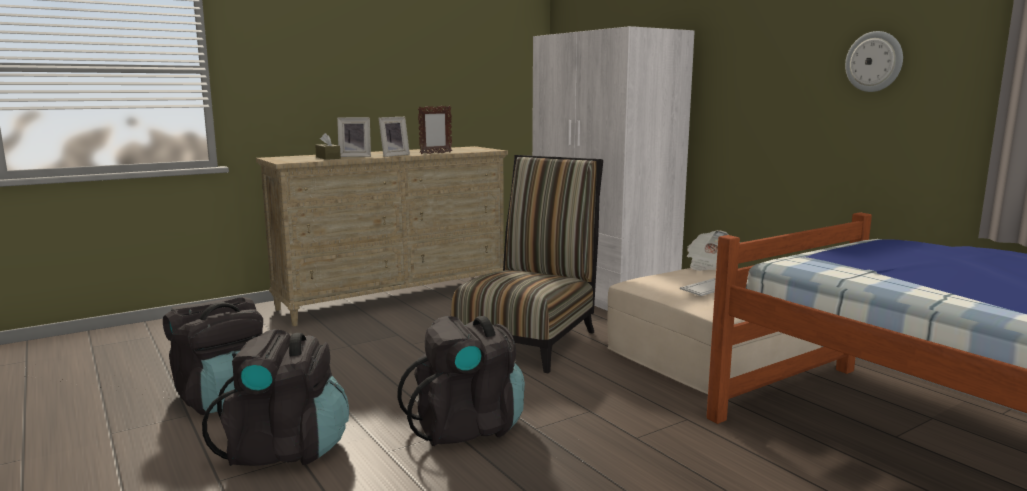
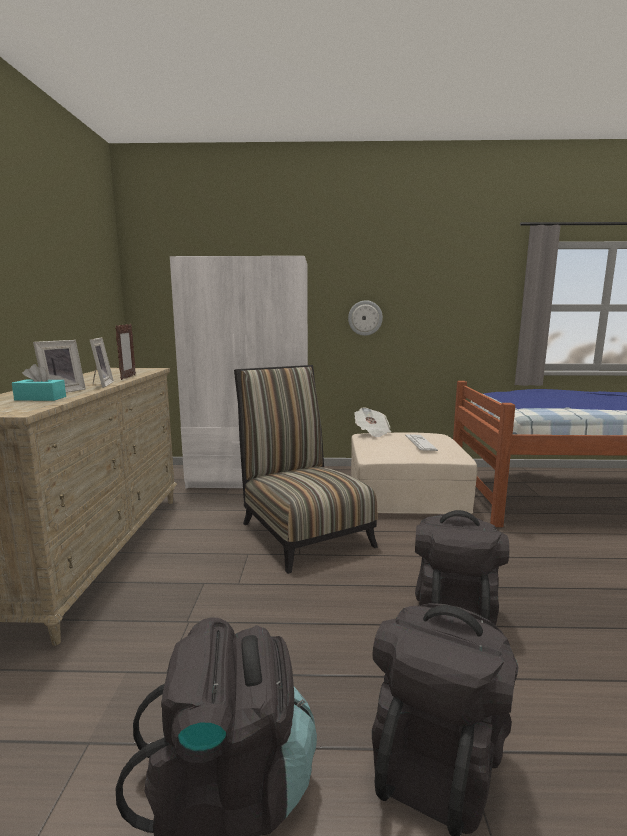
camera: 55 degrees left, 0 degrees up
(328, 158) = (40, 398): brown tissue box -> turquoise tissue box
(874, 61) = (443, 291): wall clock -> wall clock (365, 318)

